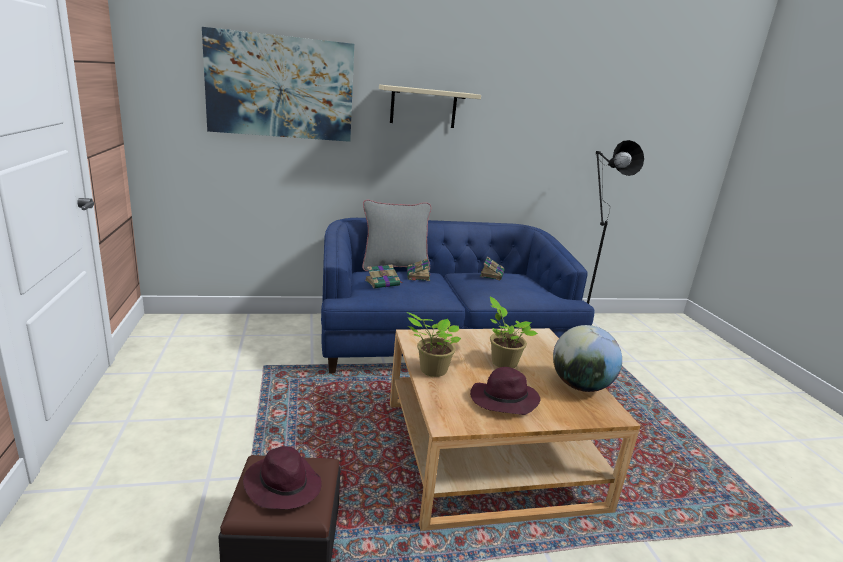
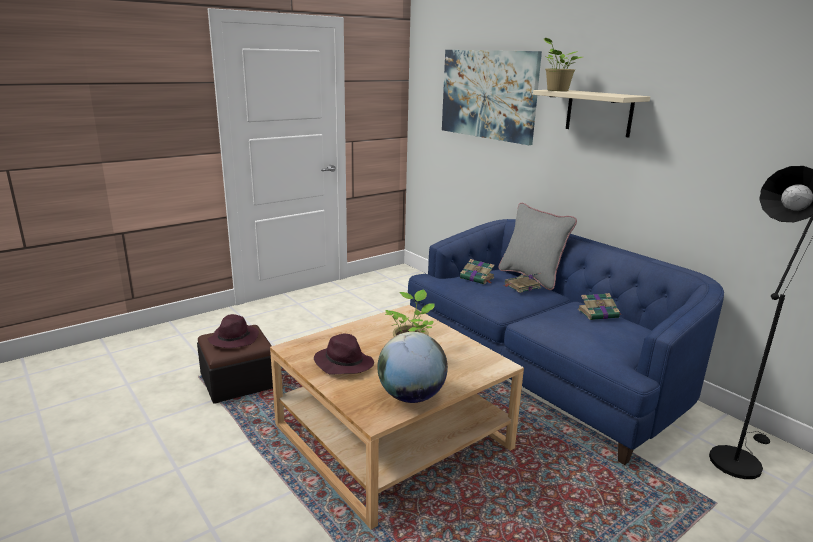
camera: 65 degrees right, 0 degrees up
(431, 370) = (359, 329): potted plant -> potted plant (556, 90)

